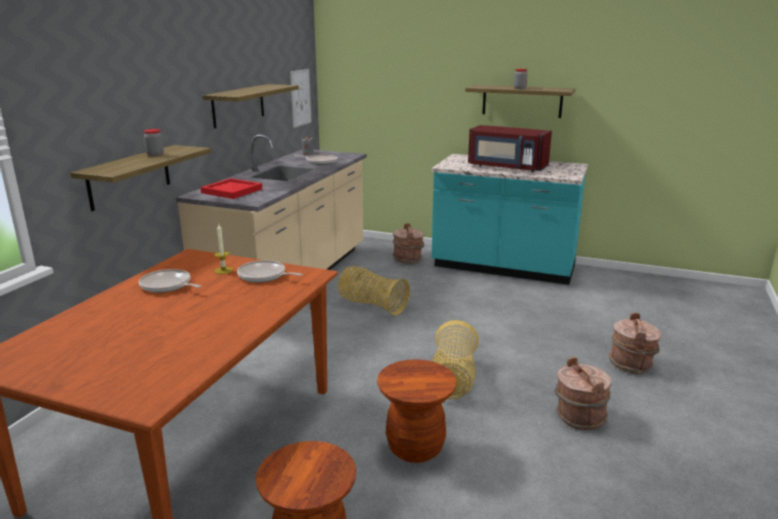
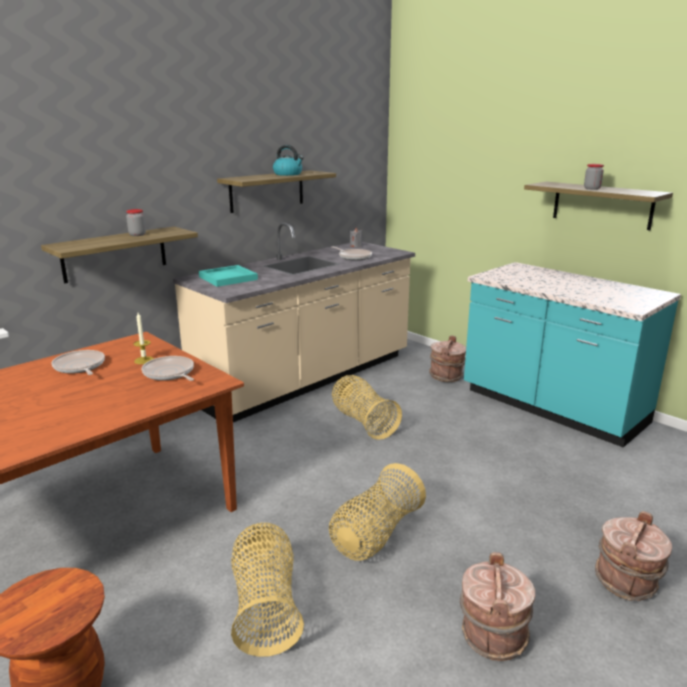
camera: 25 degrees right, 0 degrees up
(231, 191) = (227, 278): red tray -> turquoise tray
(260, 88) = (288, 174): none -> kettle
(300, 97) = (360, 186): picture -> none
(415, 447) = (266, 606): brown stool -> basket
(506, 167) = (560, 286): red microwave -> none

